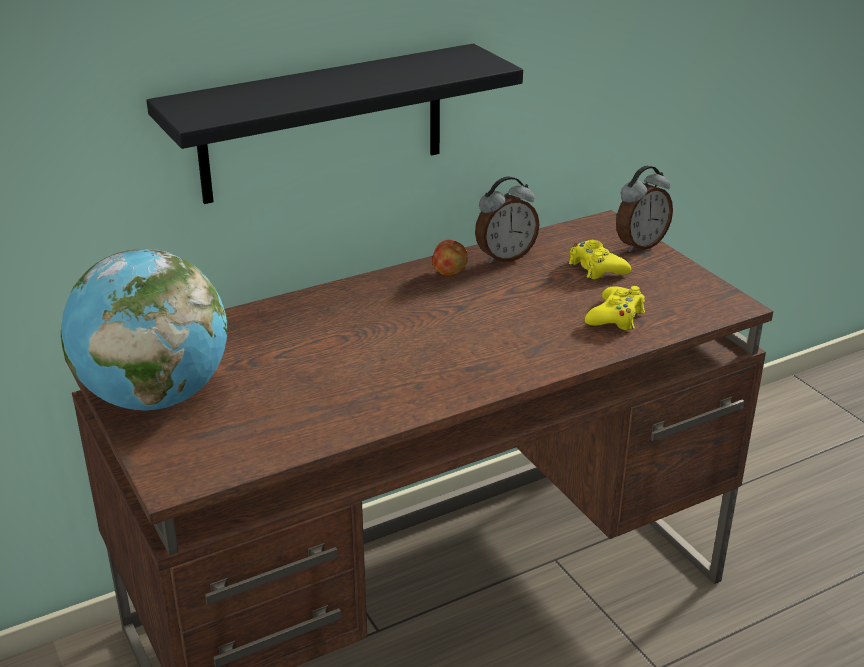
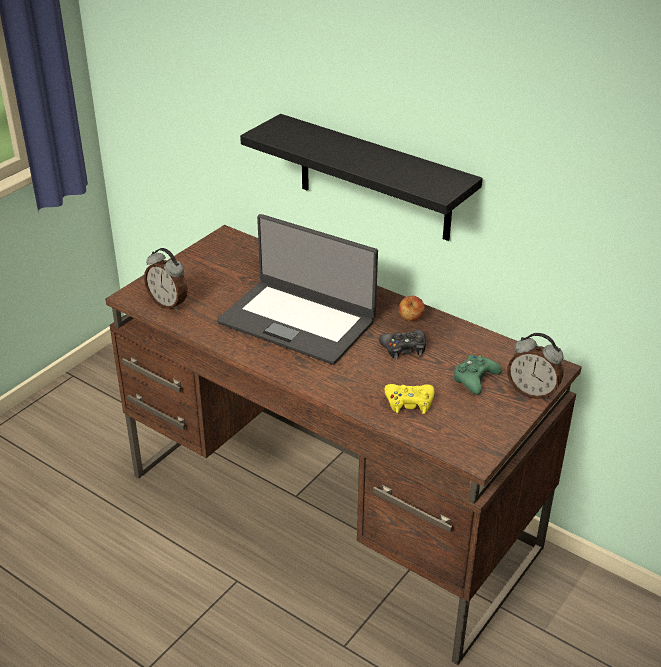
camera: 65 degrees right, 5 degrees up
(155, 397) = (198, 265): globe -> none
(385, 349) = (297, 321): none -> laptop
(505, 257) = (454, 335): alarm clock -> alarm clock (169, 303)
(507, 293) = (404, 349): none -> black game controller
(596, 267) = (475, 379): yellow game controller -> green game controller

